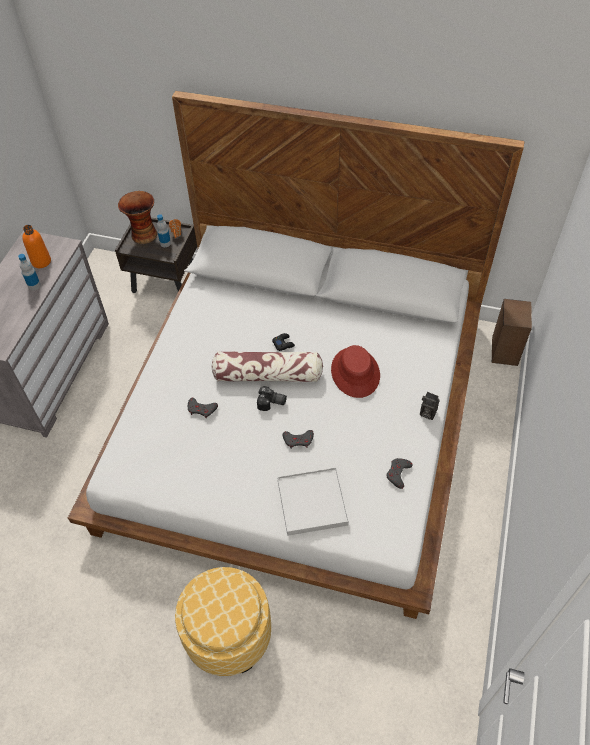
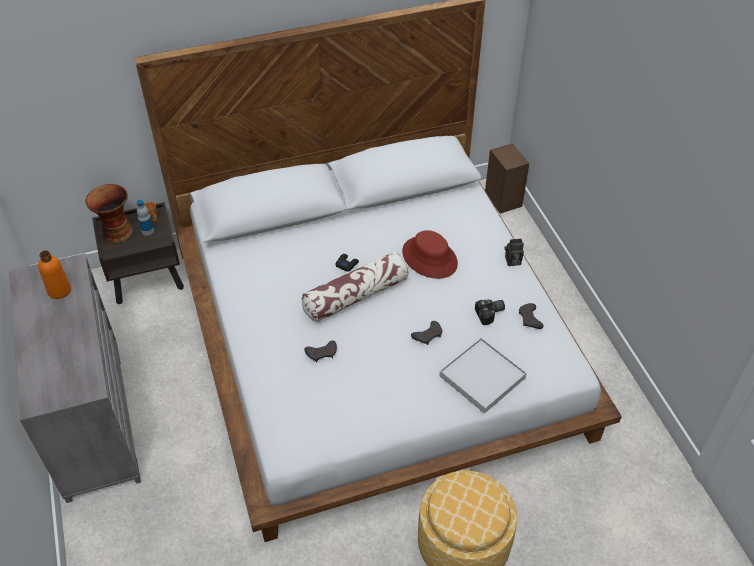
camera: 35 degrees left, 5 degrees down
(34, 285) = (73, 315): bottle -> none
(271, 403) = (379, 317): camera -> camera (490, 314)

